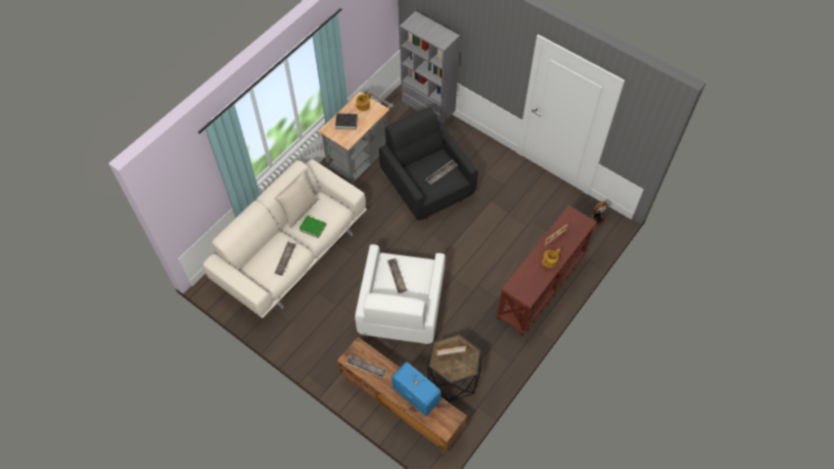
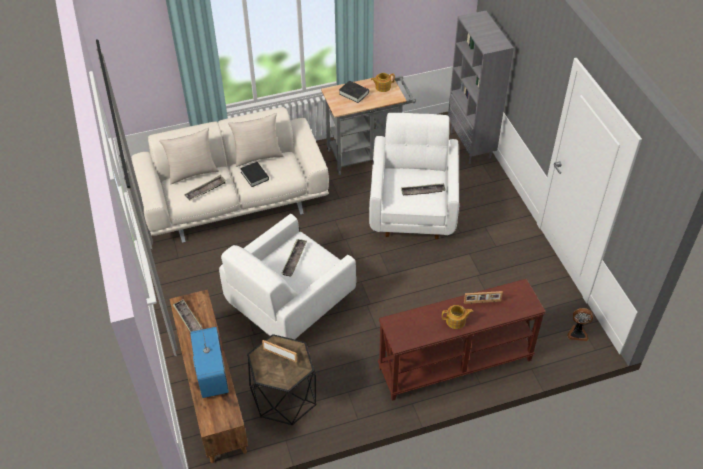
camera: 35 degrees right, 10 degrees down
(261, 251) = (192, 173): none -> beige pillow
(313, 228) = (254, 176): green book -> black book
(426, 186) = (412, 208): black armchair -> white armchair

